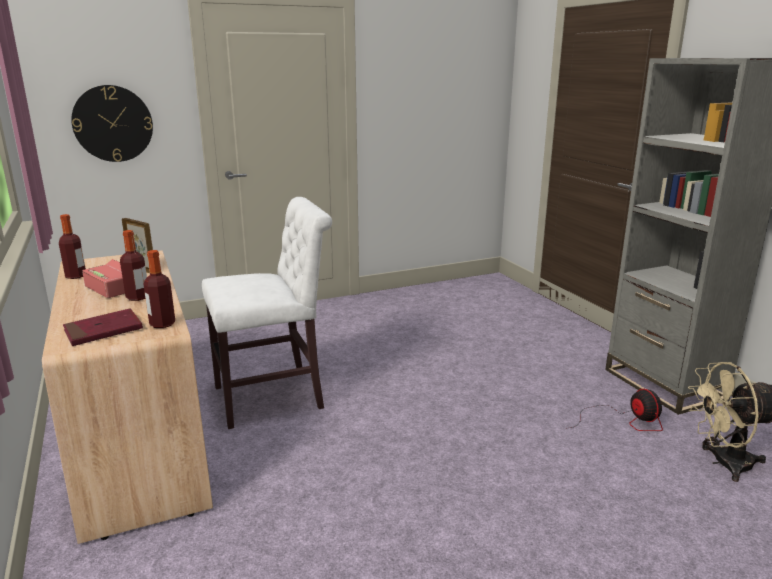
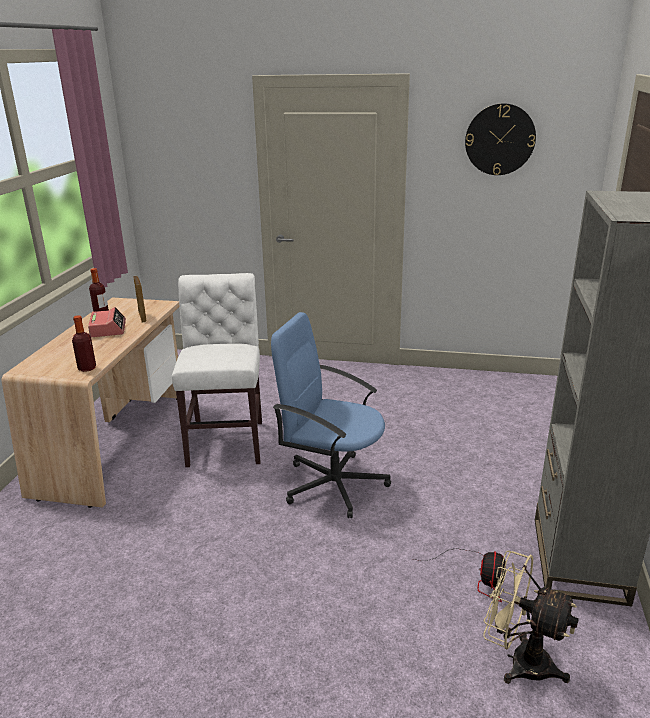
camera: 35 degrees right, 5 degrees up
(103, 330) = (54, 363): red book -> none
(113, 123) = (192, 188): wall clock -> wall clock (500, 139)
(137, 297) = (106, 341): bottle -> none
(275, 397) = (227, 440): white chair -> white chair turned 105 degrees counterclockwise
(428, 398) = (333, 483): none -> blue office chair

